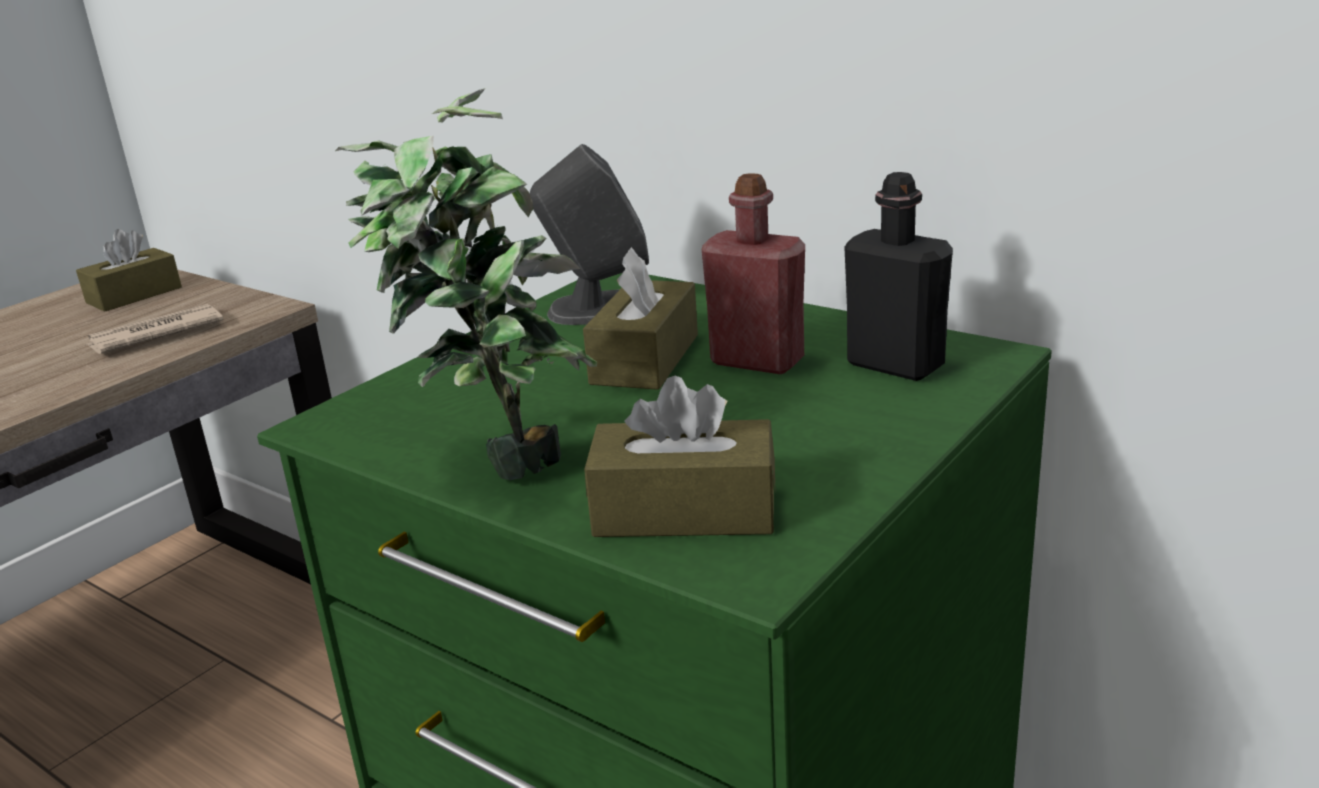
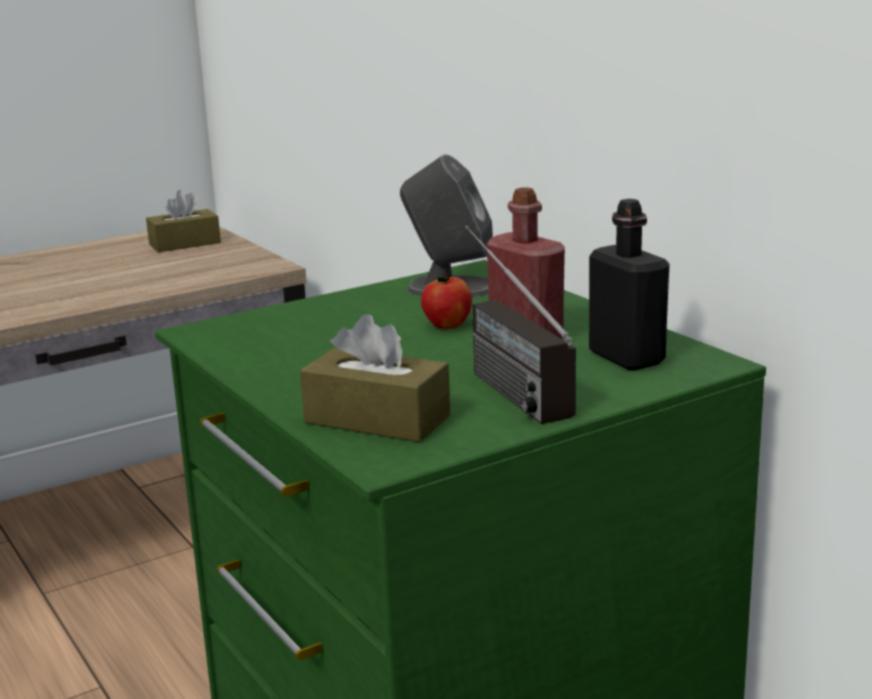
camera: 20 degrees right, 5 degrees down
(154, 335) = (181, 273): newspaper -> none
(494, 461) = (285, 370): potted plant -> none
(645, 359) = (447, 325): brown tissue box -> apple
(784, 424) = (500, 381): none -> radio

